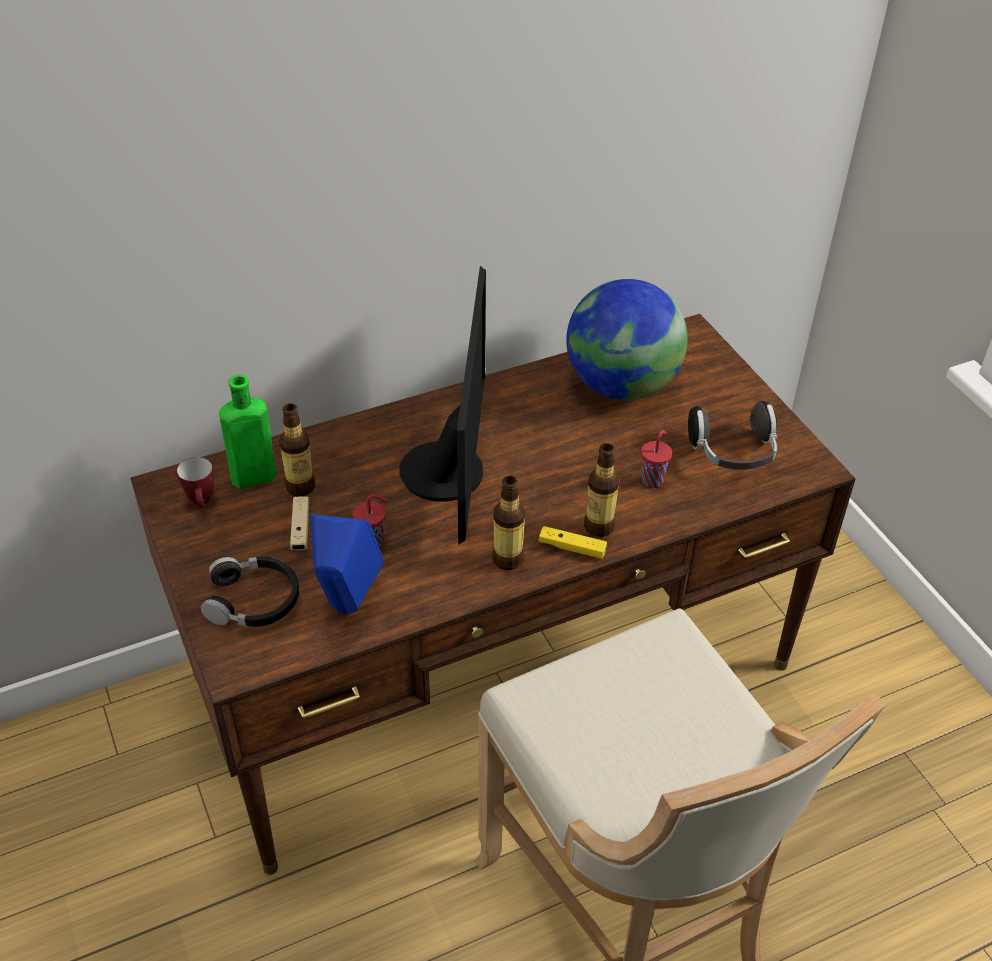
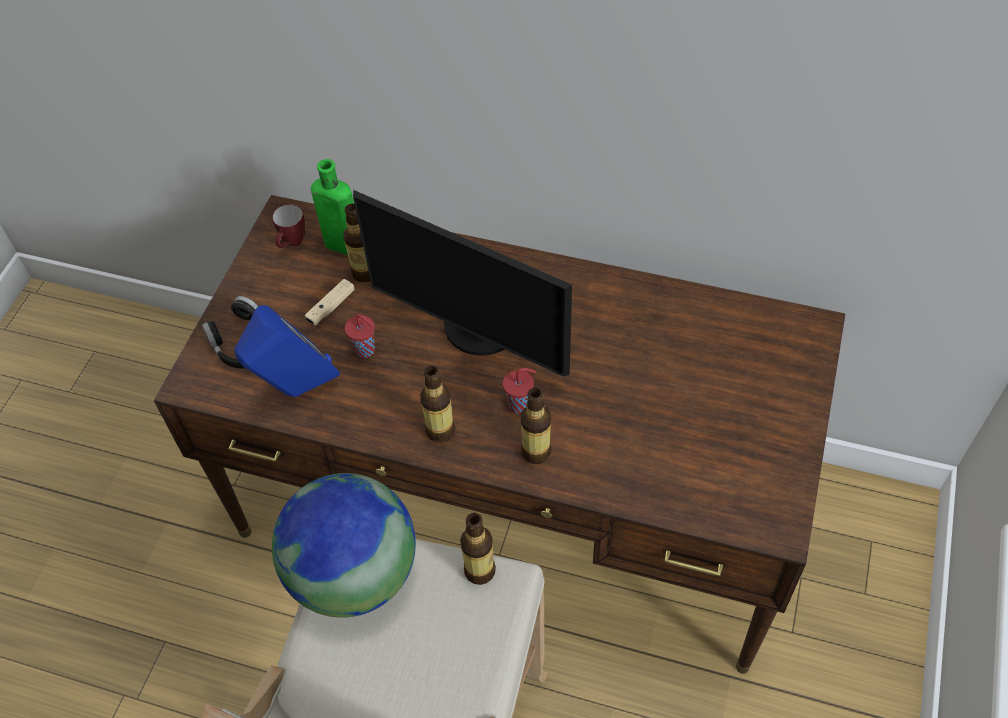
camera: 45 degrees right, 10 degrees up
(452, 472) = (478, 330): monitor -> monitor turned 75 degrees clockwise
(572, 548) = (496, 455): yellow game controller -> none
(621, 385) = (694, 340): globe -> globe (354, 574)
(646, 639) = (480, 571): none -> bottle
(653, 479) = (624, 442): red cup -> red cup (520, 404)
(733, 454) = (719, 465): headphones -> none

